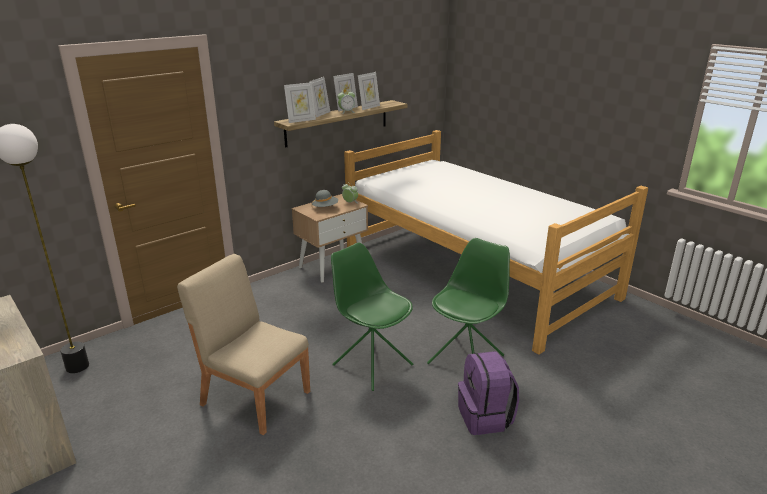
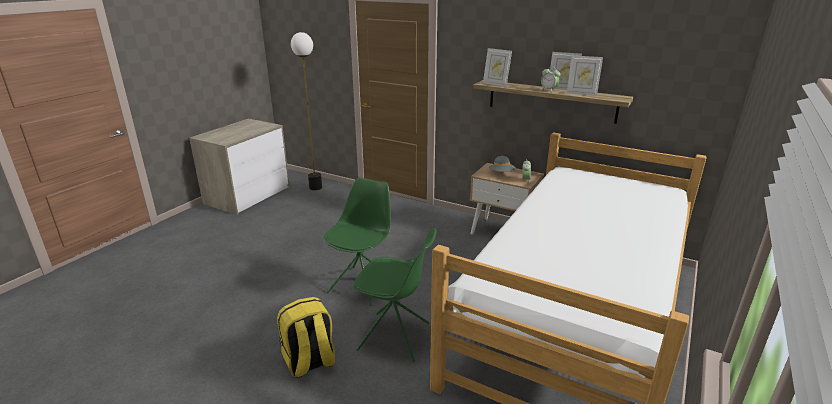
camera: 70 degrees right, 0 degrees up
(255, 397) = (304, 247): beige chair -> none
(320, 114) = (526, 85): picture frame -> none
(485, 417) = (309, 362): purple backpack -> yellow backpack

